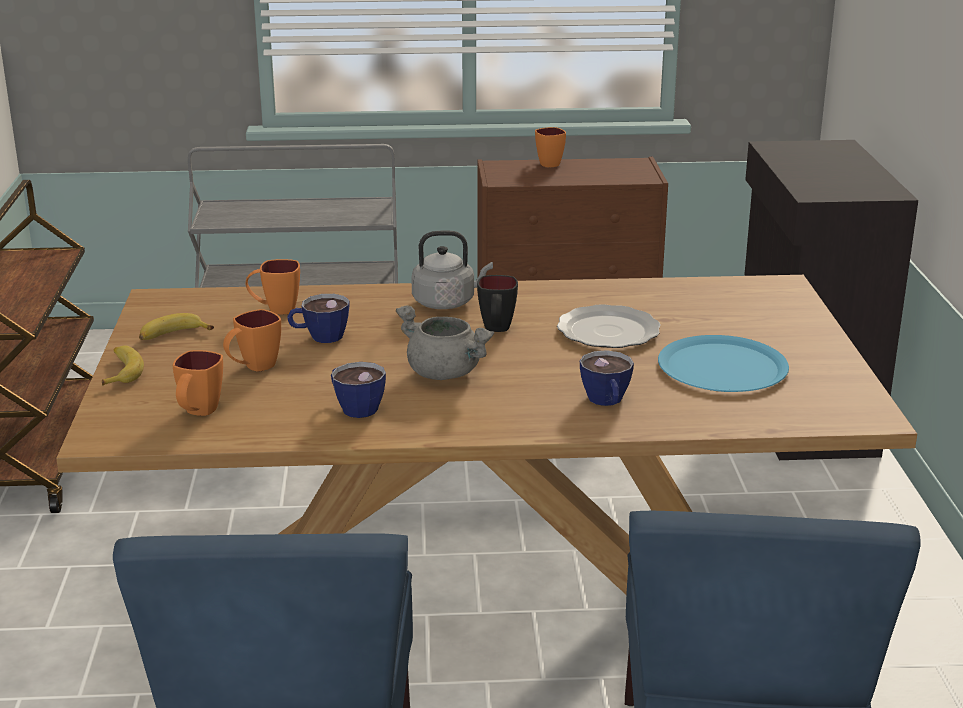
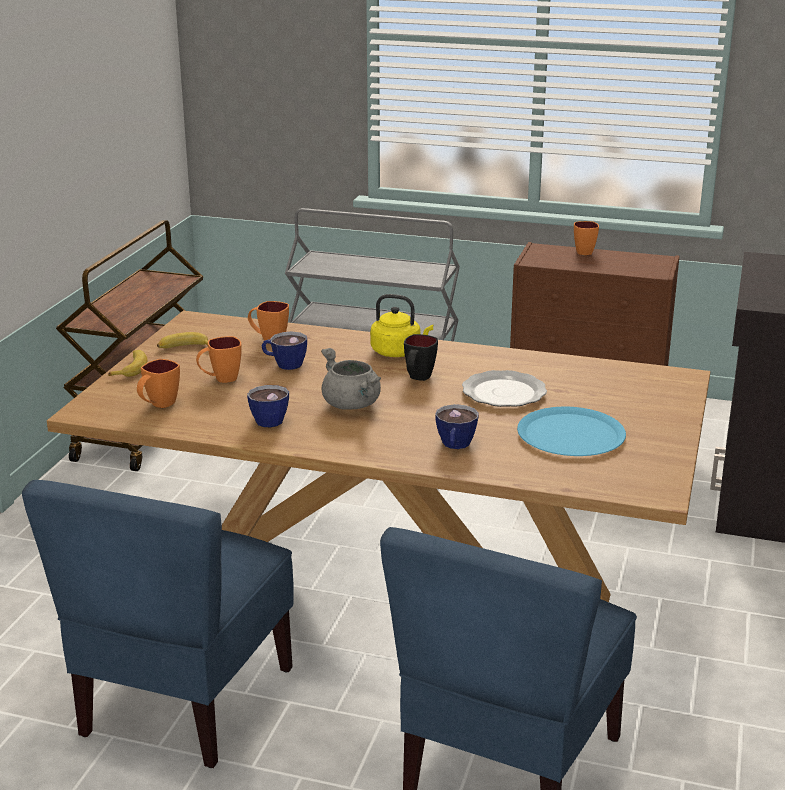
camera: 20 degrees right, 0 degrees up
(447, 302) = (398, 352): grey kettle -> yellow kettle

